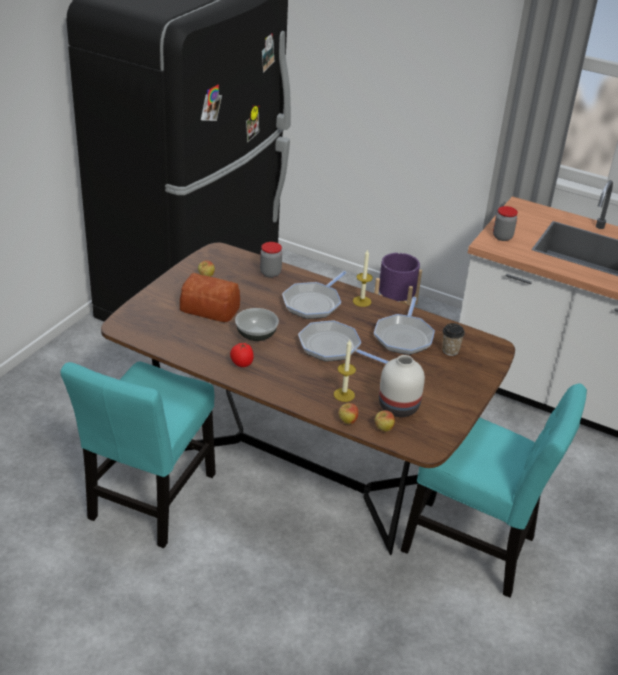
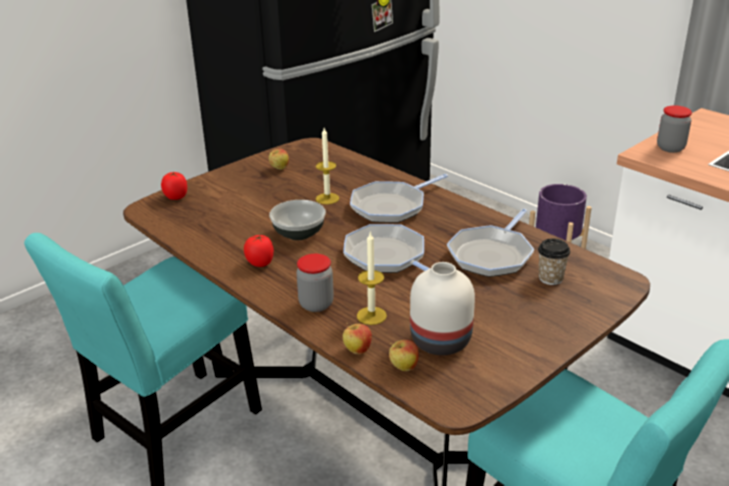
camera: 20 degrees right, 5 degrees down
(137, 312) = (176, 197): none -> tomato
(209, 307) = (261, 199): bread -> none
(270, 273) = (357, 171): jar -> jar (316, 304)
(362, 301) = (455, 210): candle -> candle (327, 198)

